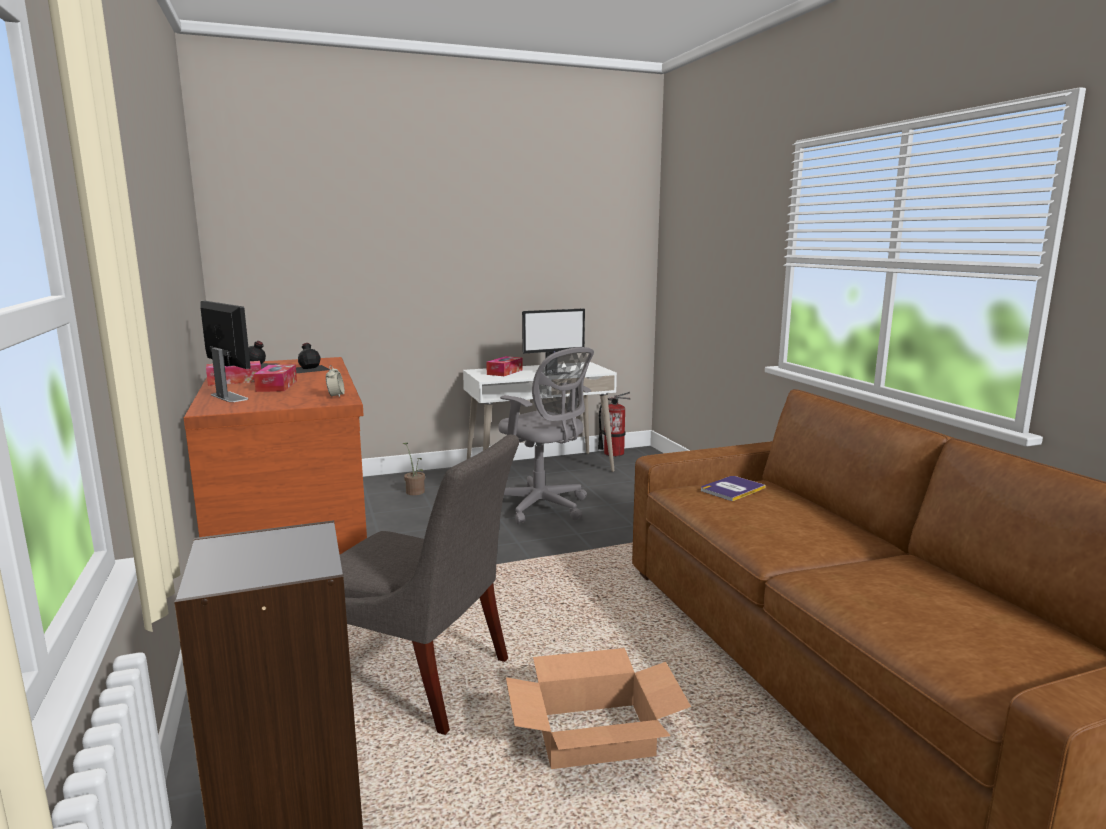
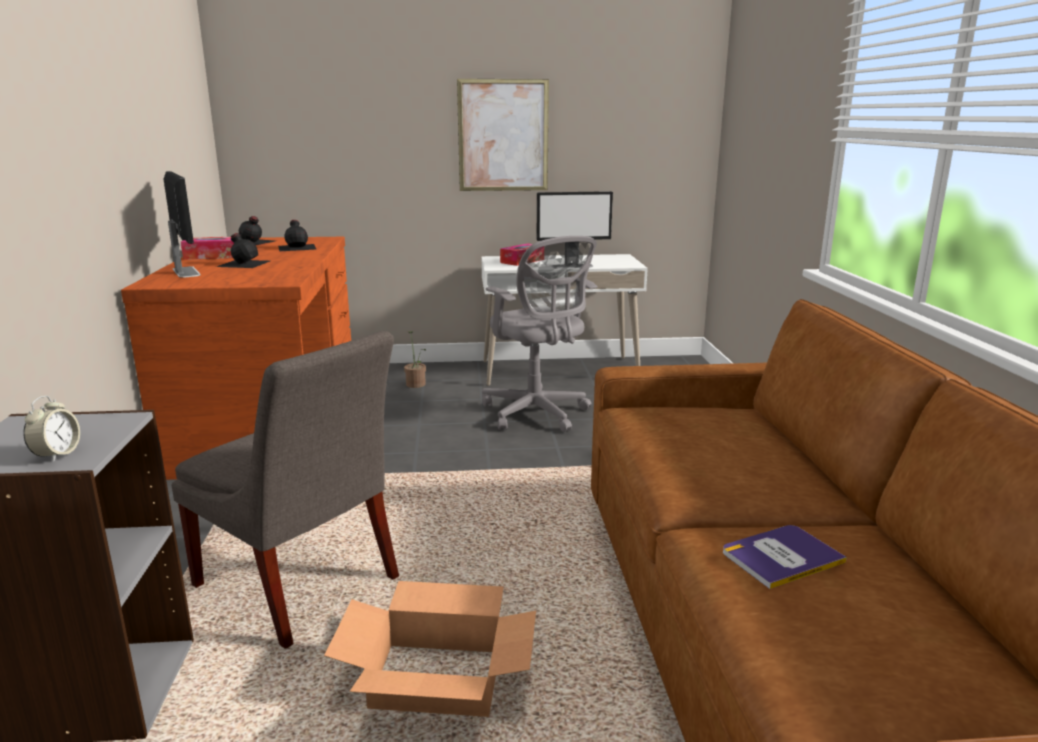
camera: 15 degrees right, 5 degrees up
(277, 386) = (243, 263): tissue box -> black bottle
(336, 396) = (284, 277): alarm clock -> alarm clock (57, 454)
(479, 262) = (503, 136): none -> picture
(613, 453) = (652, 360): fire extinguisher -> none
(732, 489) = (694, 416): book -> book (781, 557)

